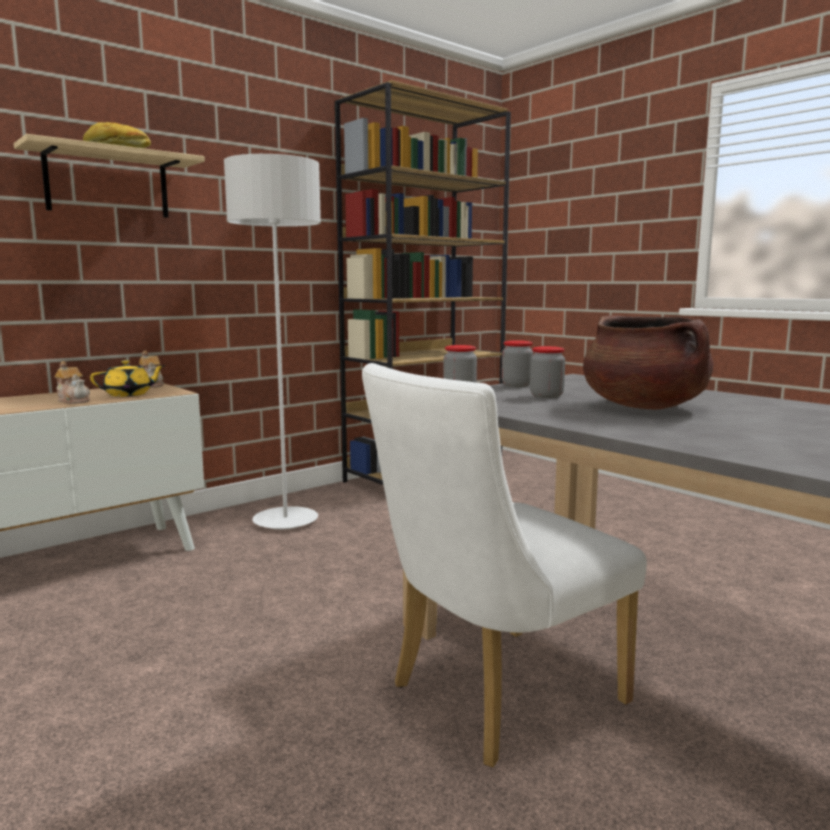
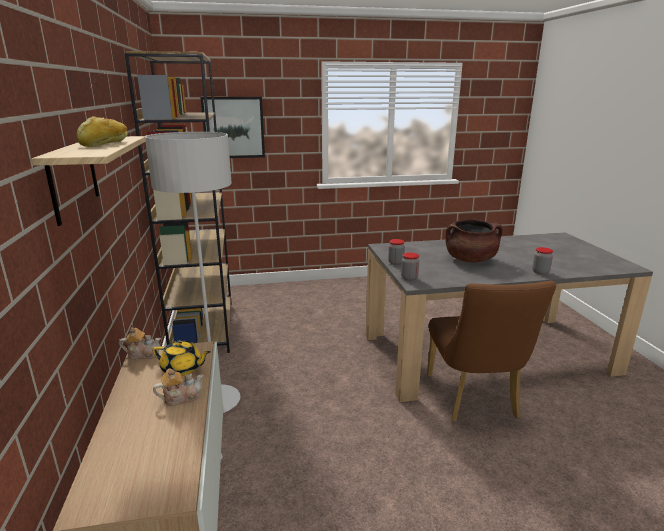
camera: 60 degrees left, 10 degrees up
(129, 394) = (182, 369): yellow teapot -> yellow teapot turned 105 degrees clockwise
(493, 698) = (474, 400): white chair -> brown chair
(546, 396) = (431, 265): jar -> jar (540, 272)
(572, 213) = (233, 127): none -> picture

